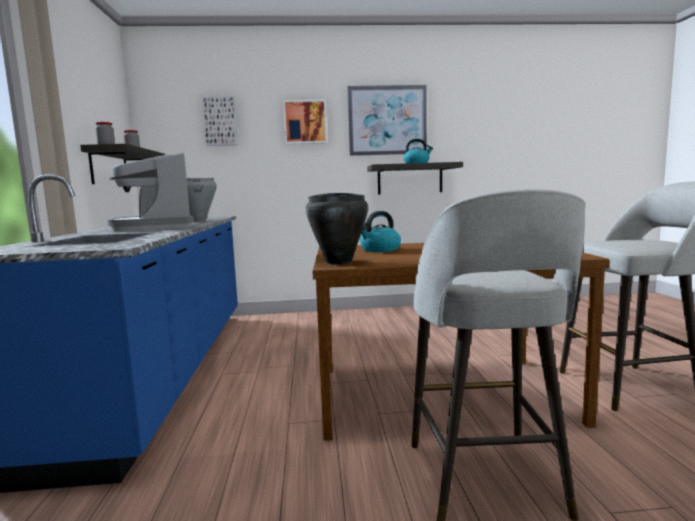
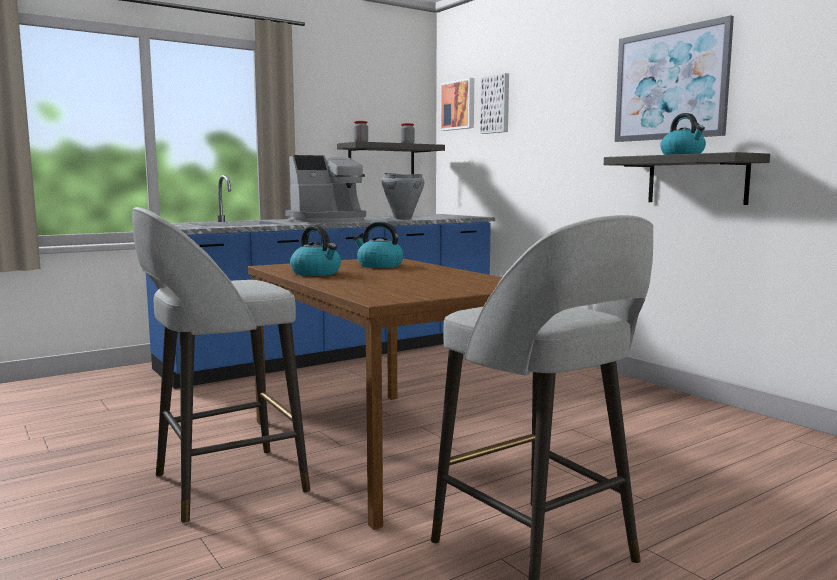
camera: 60 degrees right, 0 degrees up
(154, 227) = (328, 220): coffee machine -> coffee machine turned 150 degrees counterclockwise
(305, 122) = (571, 97): picture -> picture (459, 105)
(339, 262) = (289, 265): black cooking pot -> none
(409, 259) = (317, 273): none -> kettle

